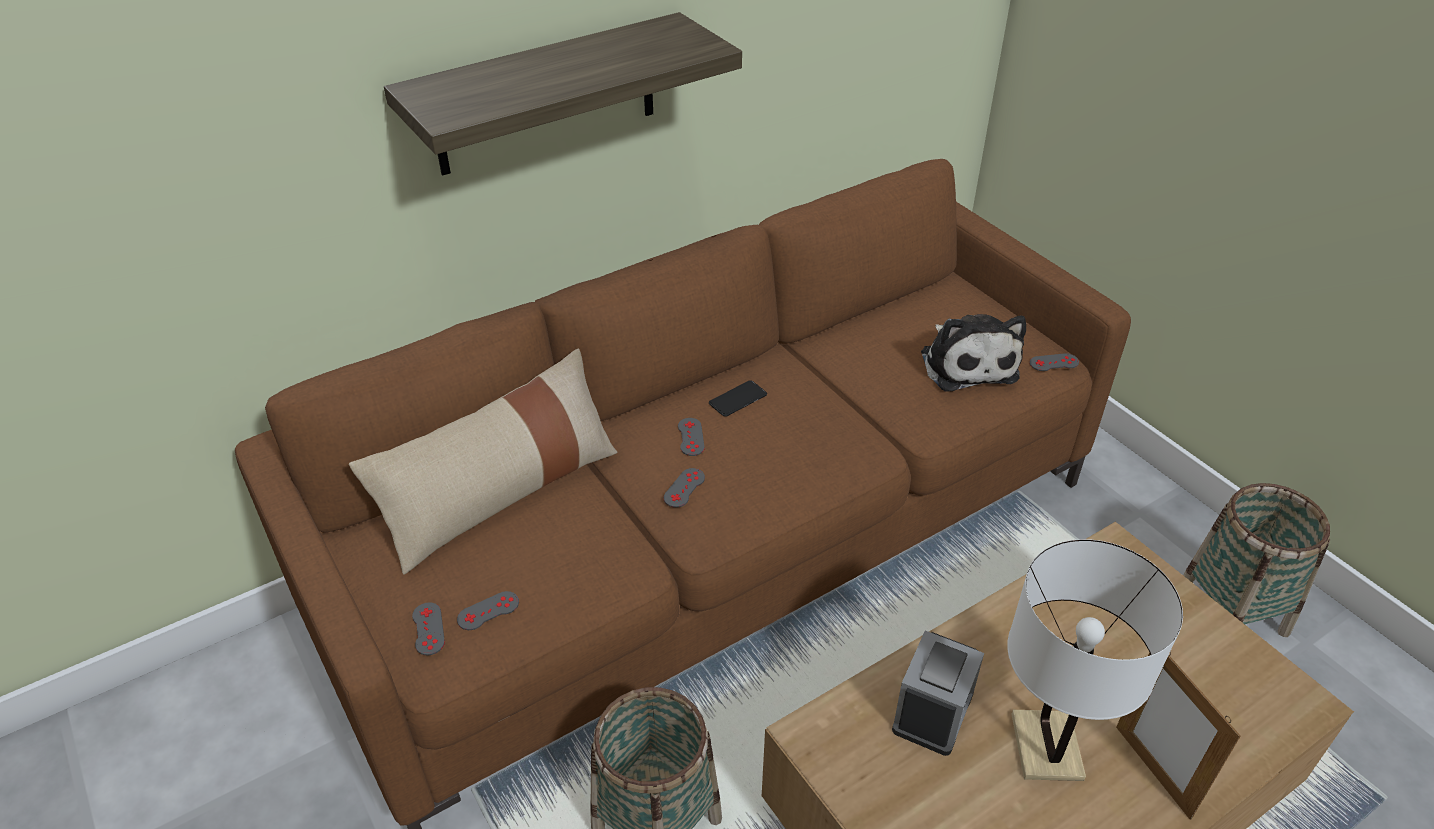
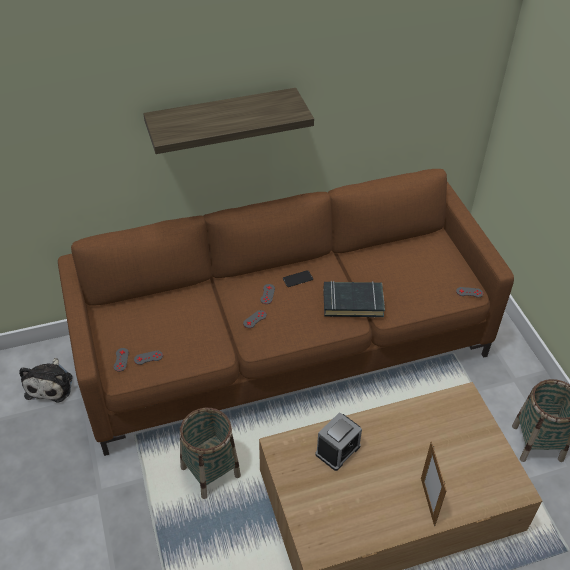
camera: 15 degrees right, 5 degrees up
(501, 494) = (170, 304): beige pillow -> none
(858, 420) = (353, 302): none -> black book
(967, 363) = (423, 283): plush toy -> plush toy (50, 384)
(1047, 747) = (383, 478): white table lamp -> none

